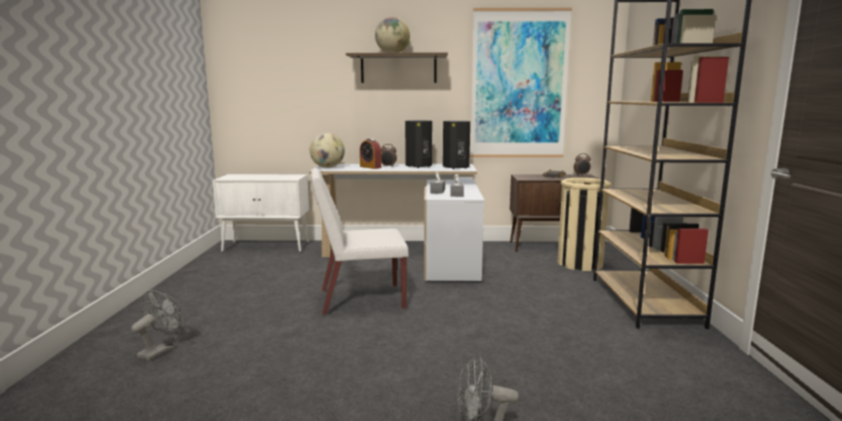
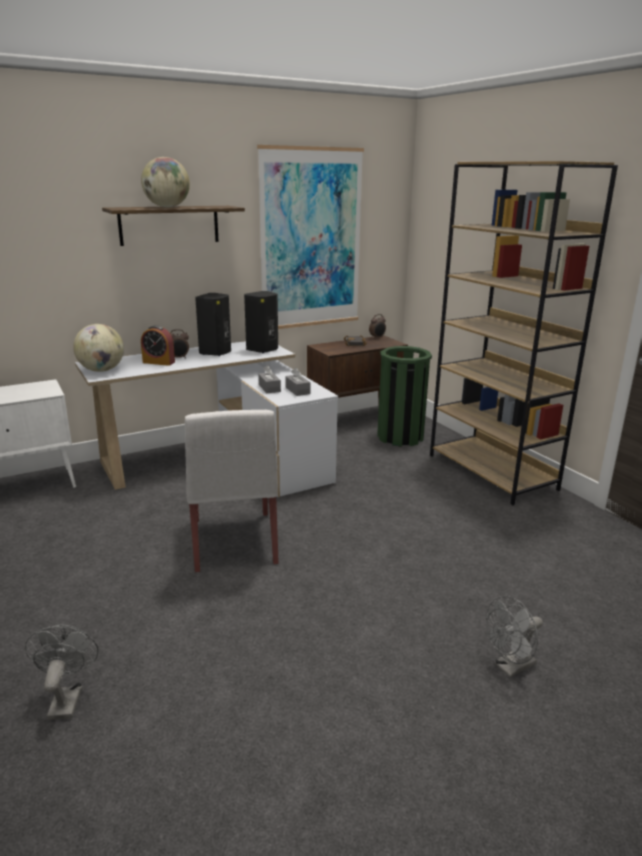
camera: 30 degrees left, 10 degrees up
(360, 299) = (234, 542): white chair -> white chair turned 60 degrees counterclockwise
(580, 263) = (400, 437): beige trash can -> green trash can

